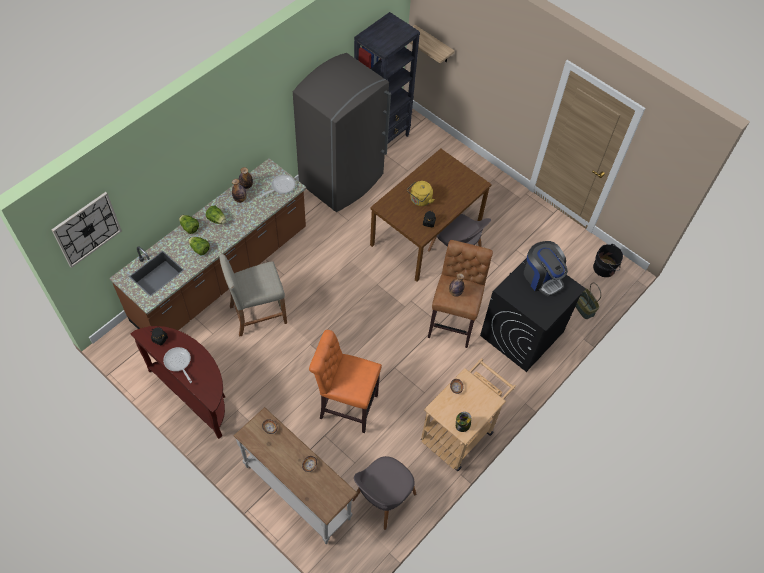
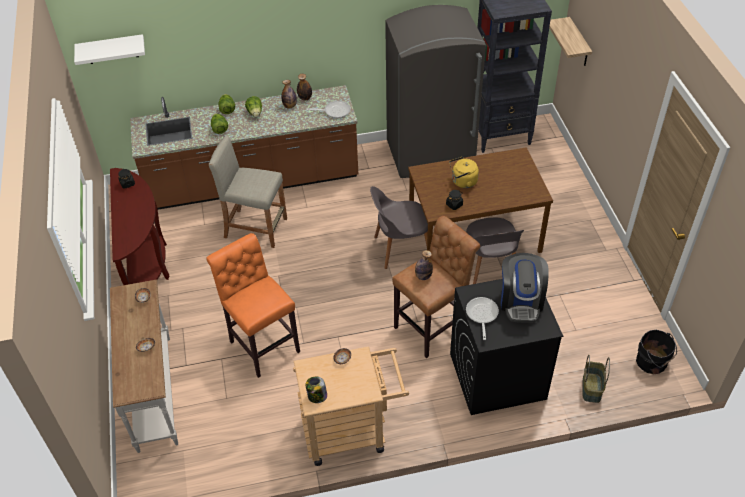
camera: 40 degrees right, 10 degrees down
(87, 229) = (111, 49): wall clock -> white shelf
(178, 363) = (123, 209): frying pan -> frying pan (481, 315)
(382, 498) = (222, 445): grey chair -> grey chair (400, 248)

